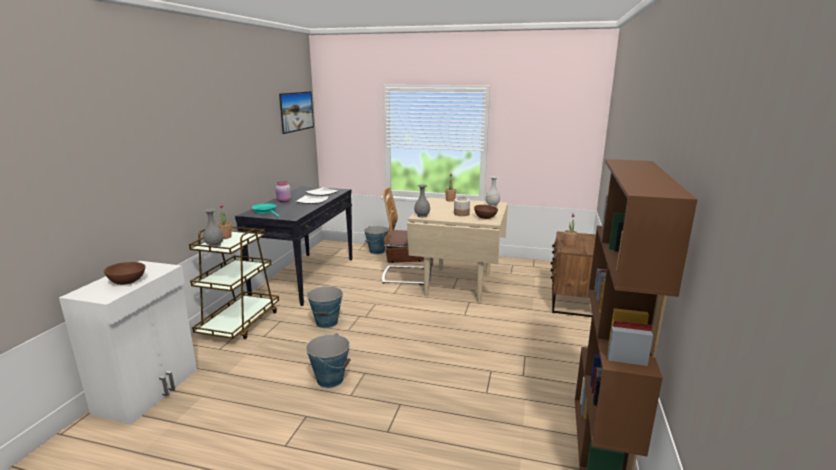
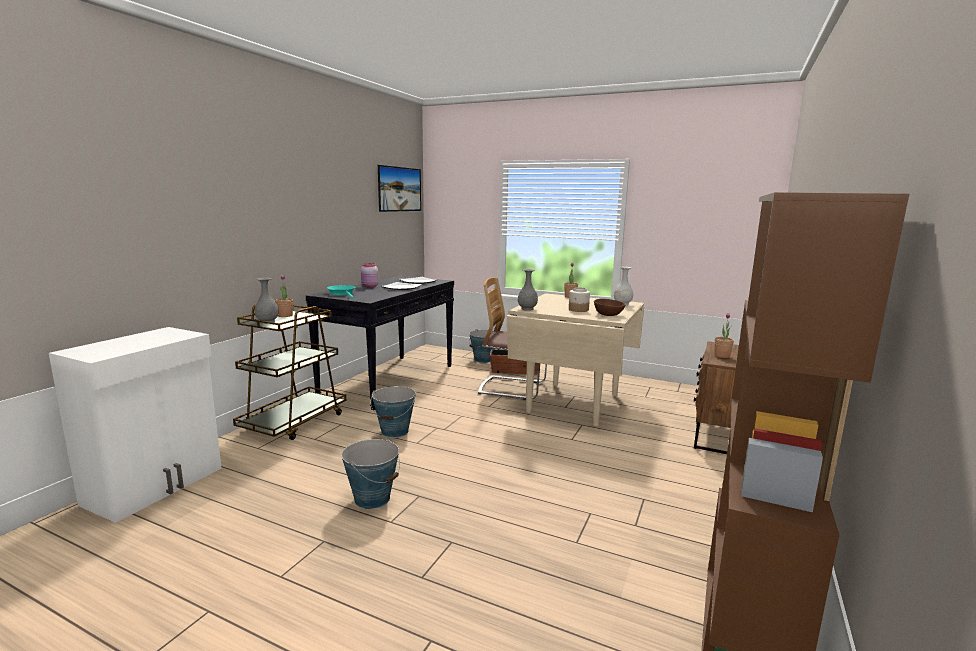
camera: 10 degrees right, 5 degrees down
(126, 281) = (134, 344): brown bowl -> none

